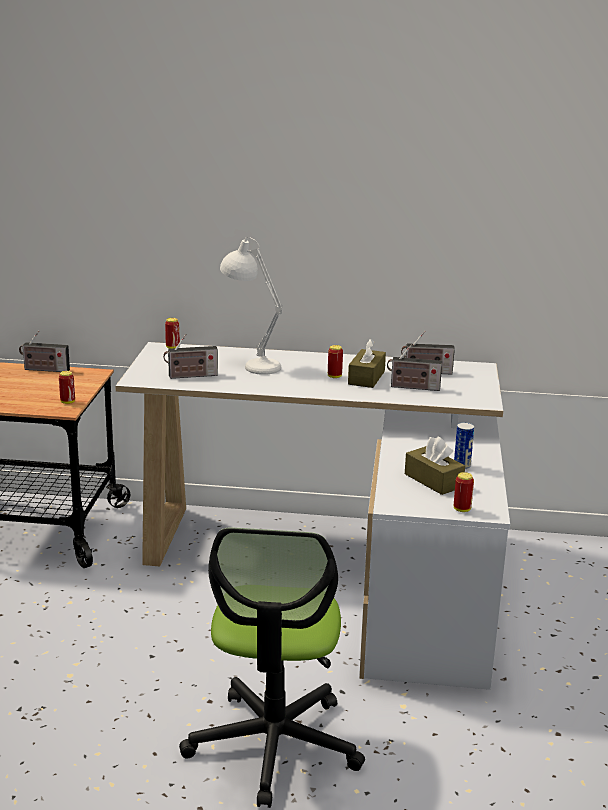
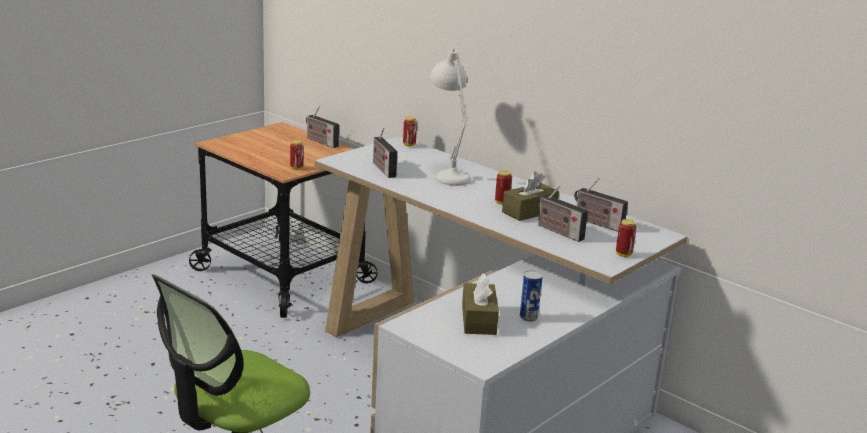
camera: 35 degrees right, 0 degrees up
(190, 376) = (382, 169): radio -> radio turned 45 degrees clockwise
(462, 509) = (461, 352): can -> can (623, 254)

